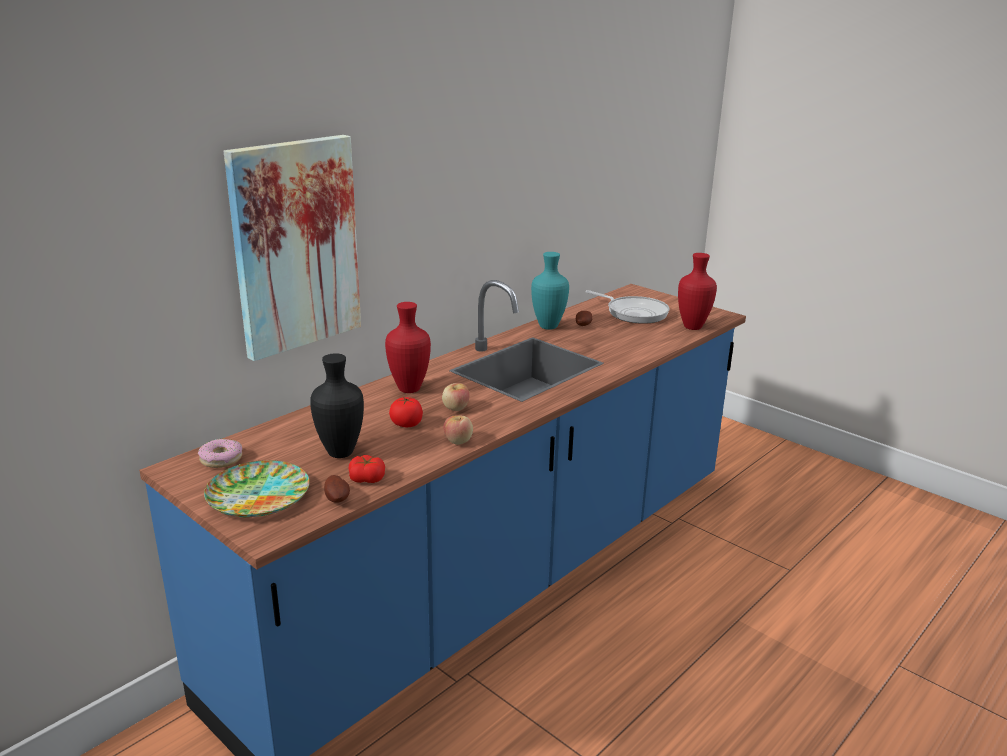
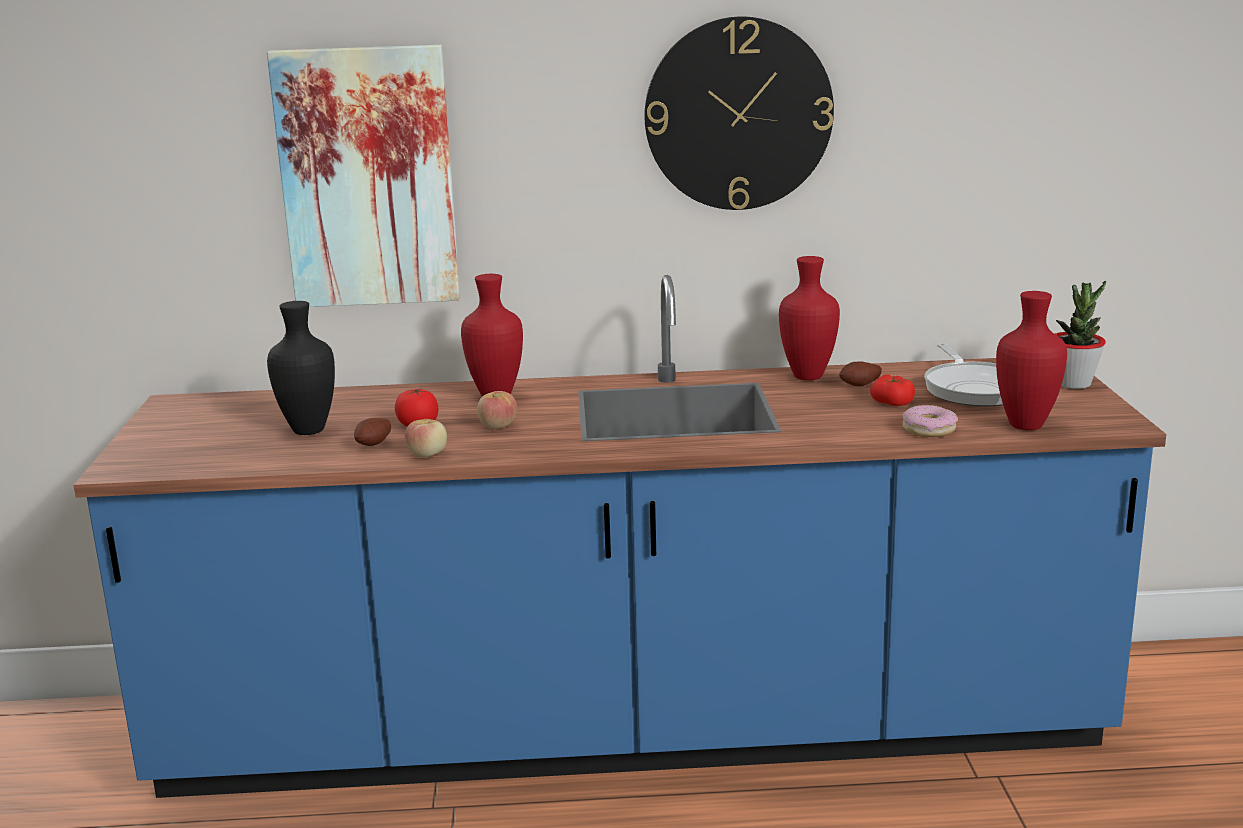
camera: 45 degrees right, 5 degrees down
(221, 459) = (215, 405): donut -> donut (929, 429)
(258, 495) = (178, 440): plate -> none
(337, 499) = (222, 464): potato -> potato (375, 445)
(367, 478) = (279, 457): tomato -> tomato (892, 402)
(501, 166) = (738, 114): none -> wall clock
(548, 327) = (806, 377): turquoise vase -> red vase
(665, 299) = (1073, 383): none -> potted plant

